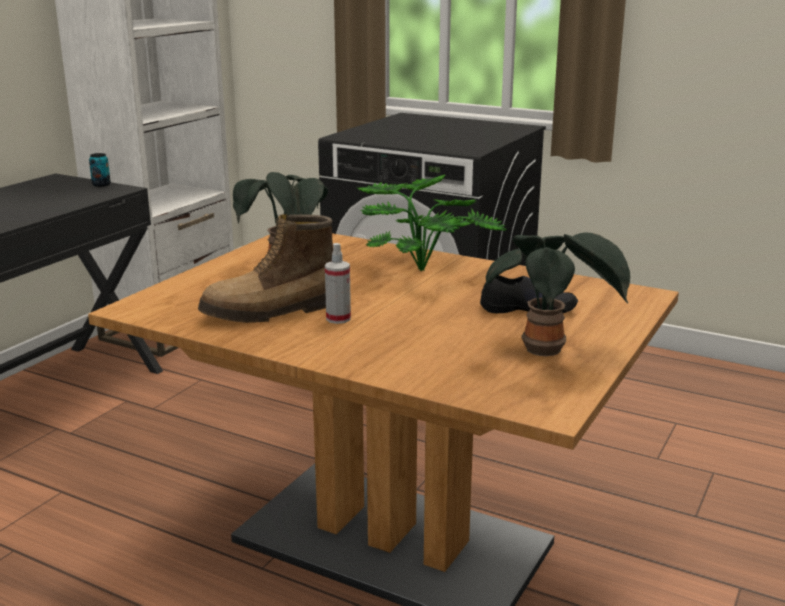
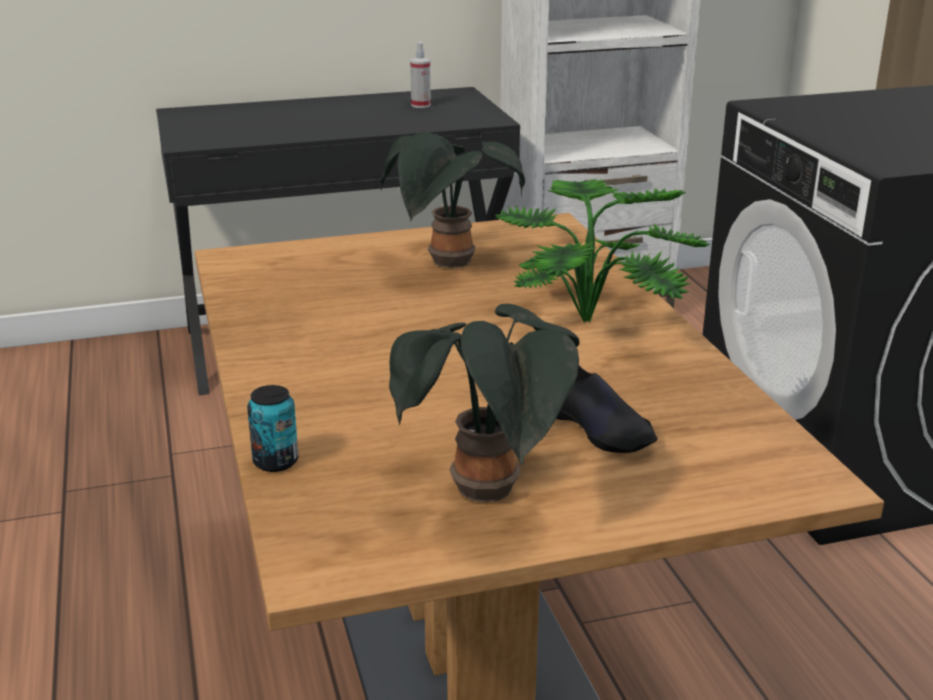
camera: 45 degrees right, 5 degrees up
(101, 184) = (485, 110): can -> can (275, 461)
(271, 312) = (328, 310): boot -> none
(338, 319) = (368, 345): spray bottle -> spray bottle (421, 105)

